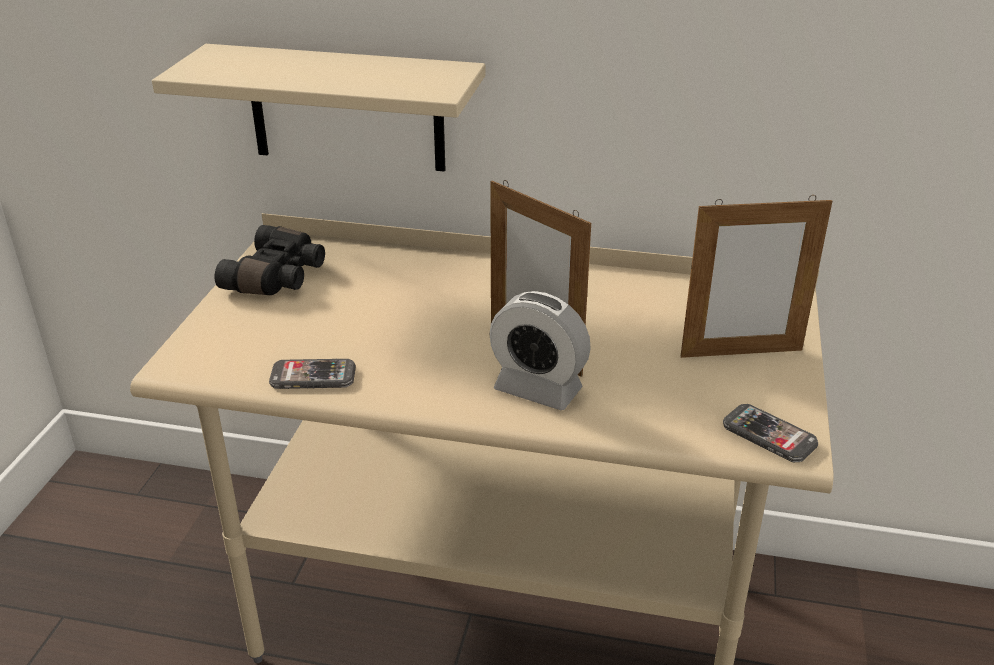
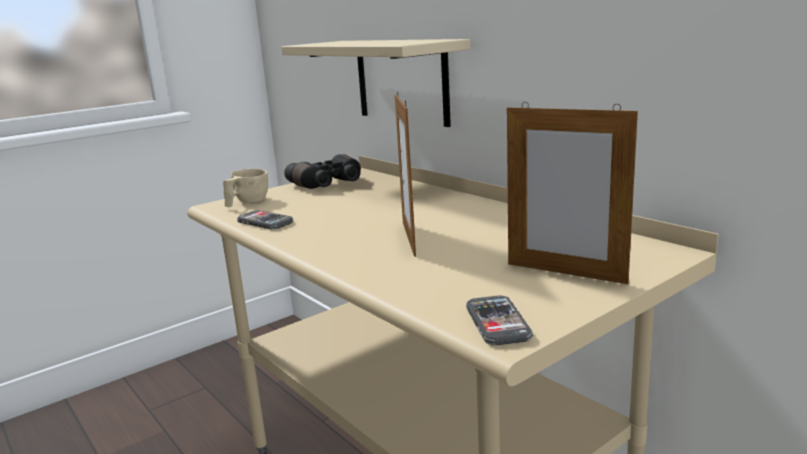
camera: 40 degrees right, 15 degrees down
(215, 347) = (246, 202): none -> beige cup
(538, 389) = (373, 255): alarm clock -> none

